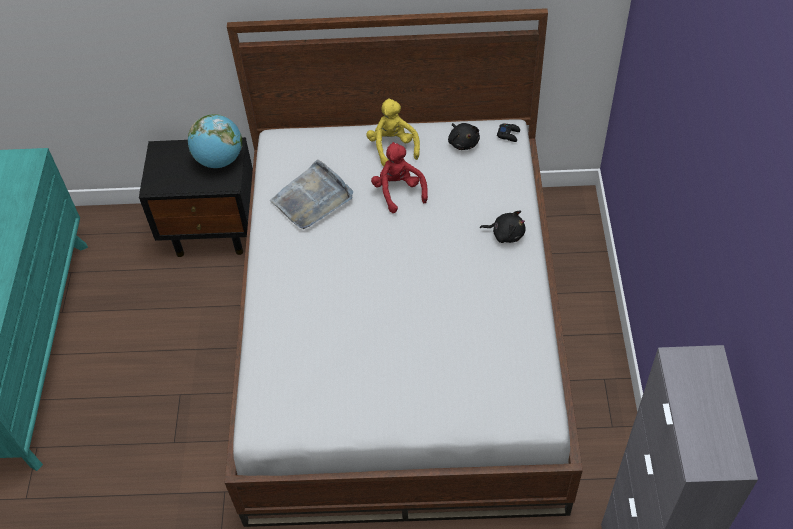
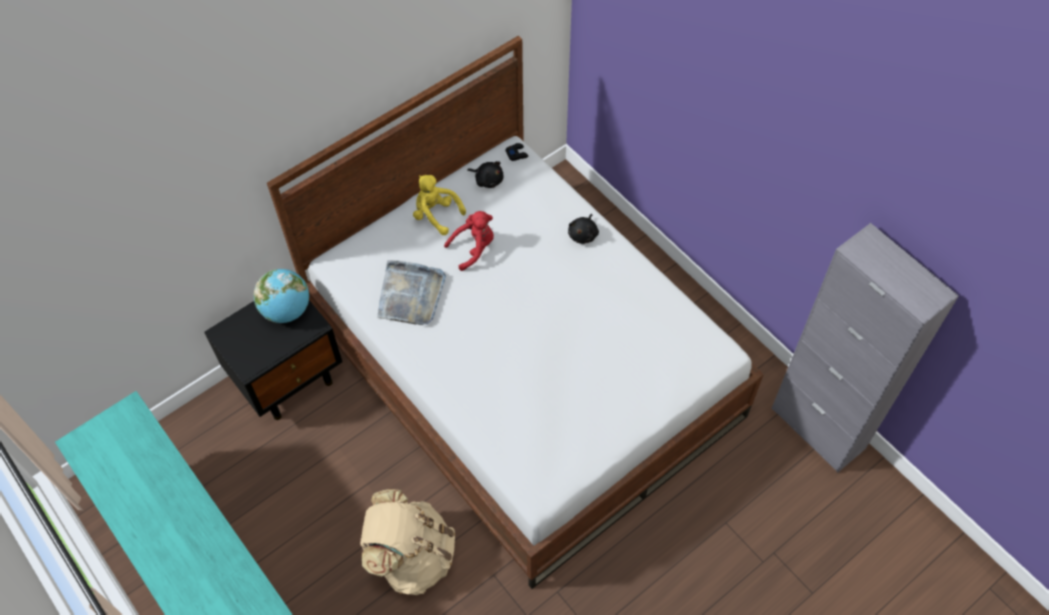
camera: 40 degrees left, 5 degrees up
(177, 430) = (412, 556): none -> beige backpack
(399, 191) = (474, 248): red plush toy -> red plush toy turned 120 degrees clockwise
(506, 234) = (583, 234): black plush toy -> black plush toy turned 135 degrees clockwise

